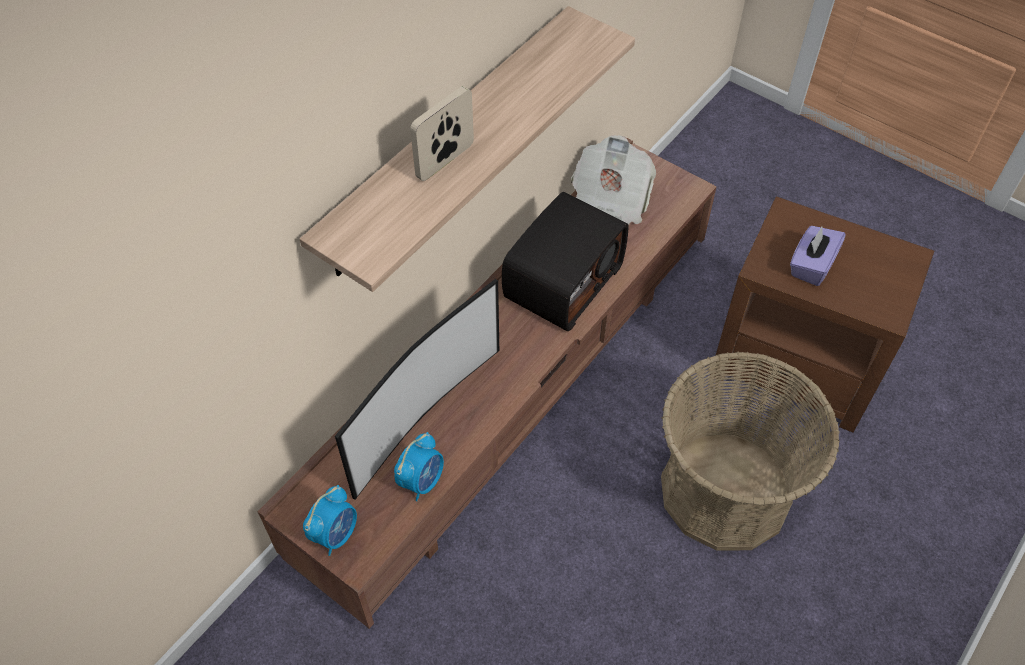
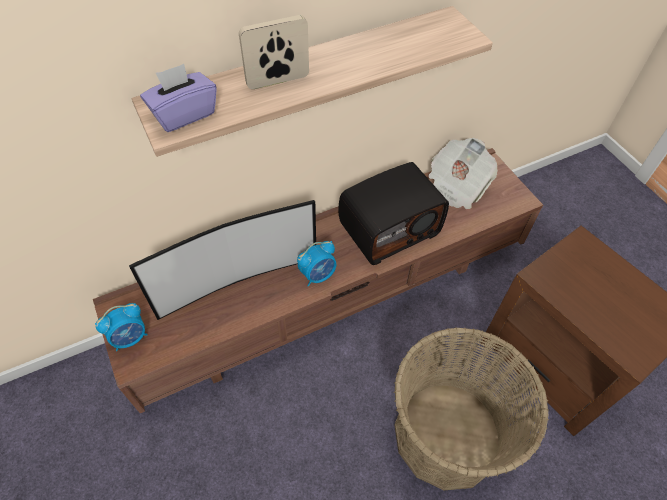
camera: 25 degrees right, 0 degrees up
(422, 480) = (208, 326): alarm clock -> alarm clock (318, 275)
(811, 265) = (583, 290): purple tissue box -> purple tissue box (184, 114)

